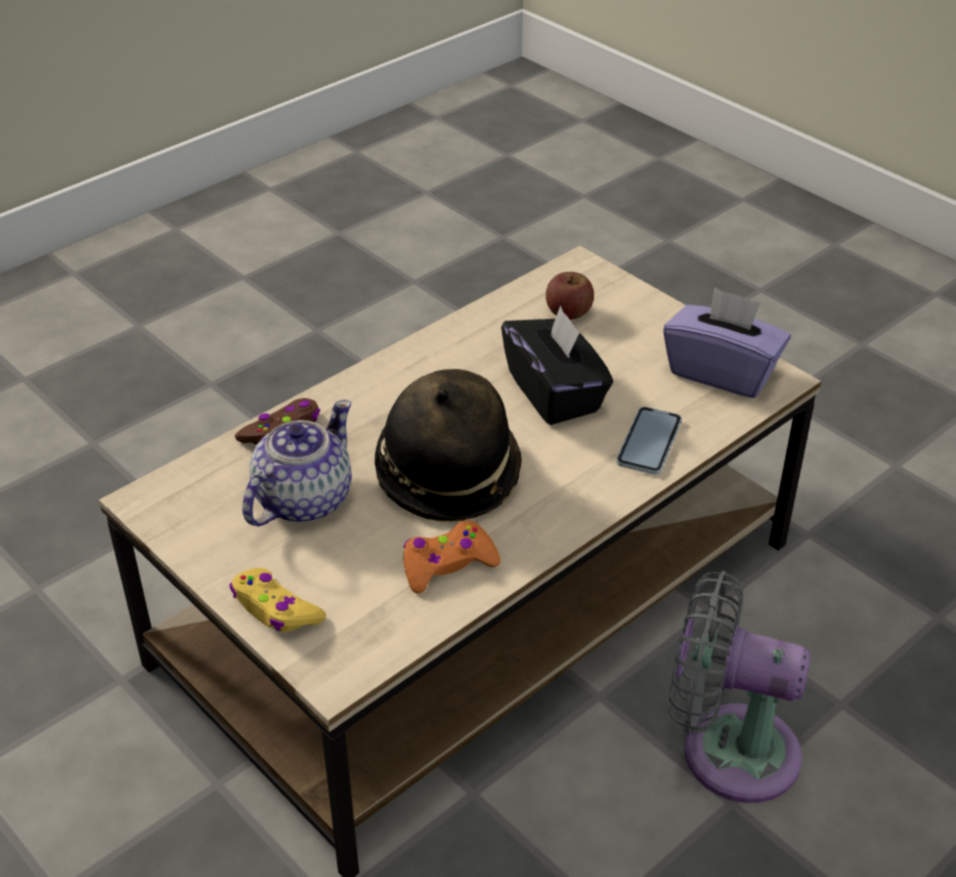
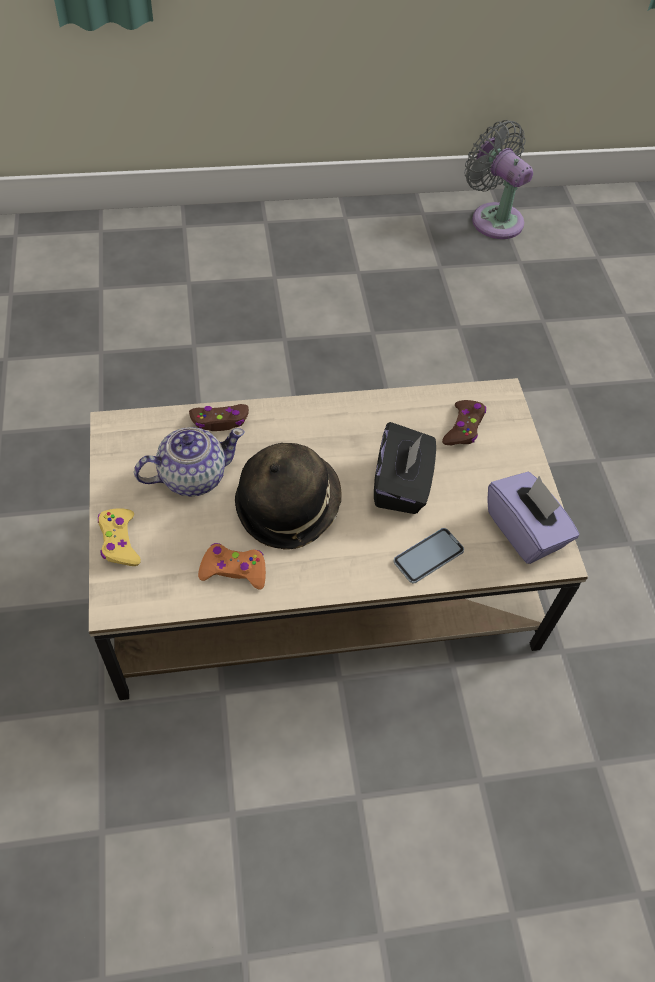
camera: 30 degrees right, 15 degrees up
(568, 312) = (463, 428): apple -> brown game controller
(727, 749) = (385, 762): grey fan -> grey fan (493, 218)

